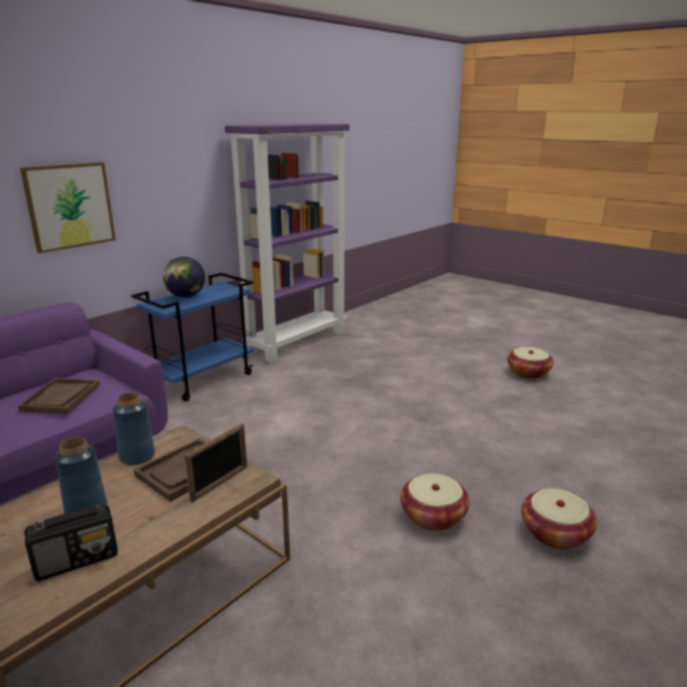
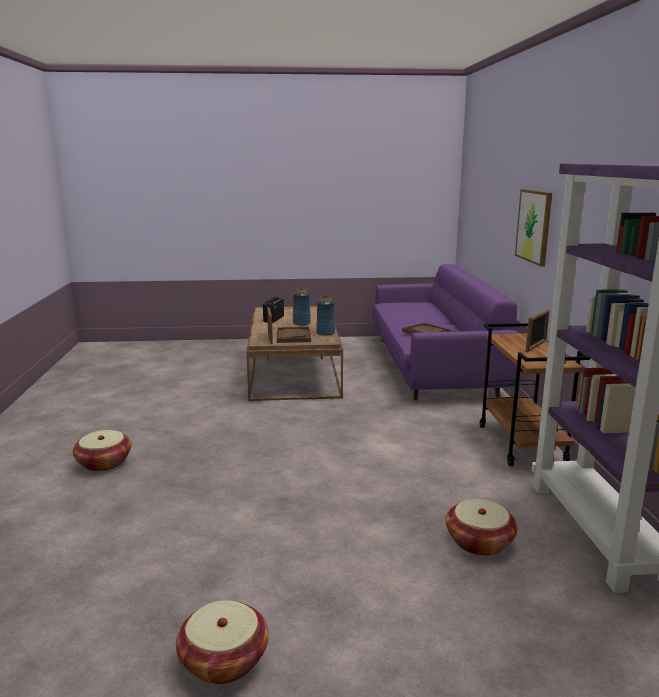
camera: 135 degrees right, 5 degrees down
(186, 296) = (536, 346): globe -> picture frame
(204, 379) = (522, 444): blue cart -> brown cart
(433, 516) = (194, 441): basket -> basket (479, 542)

